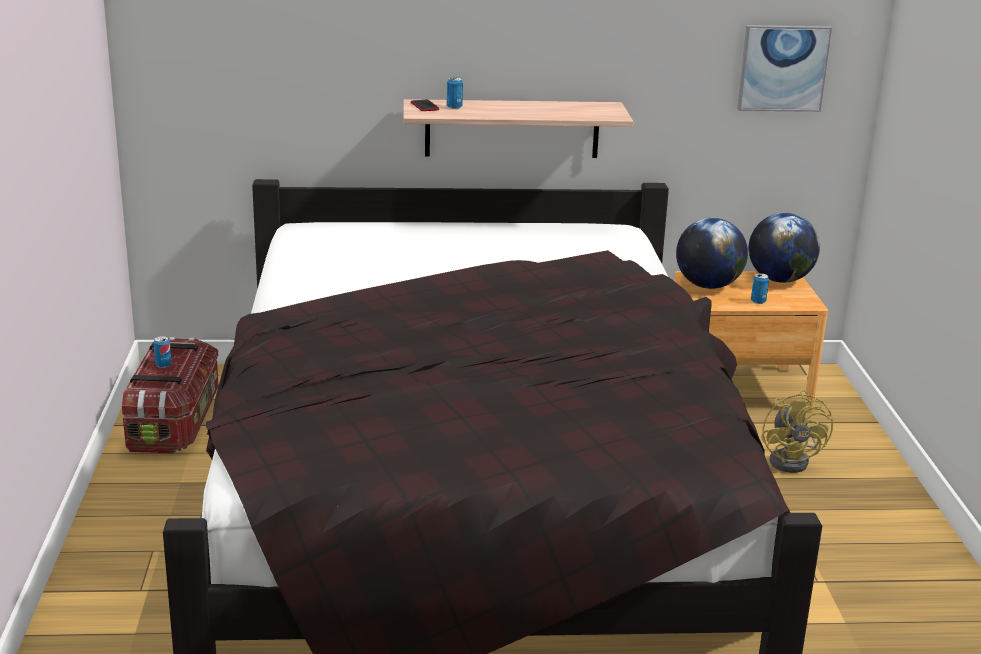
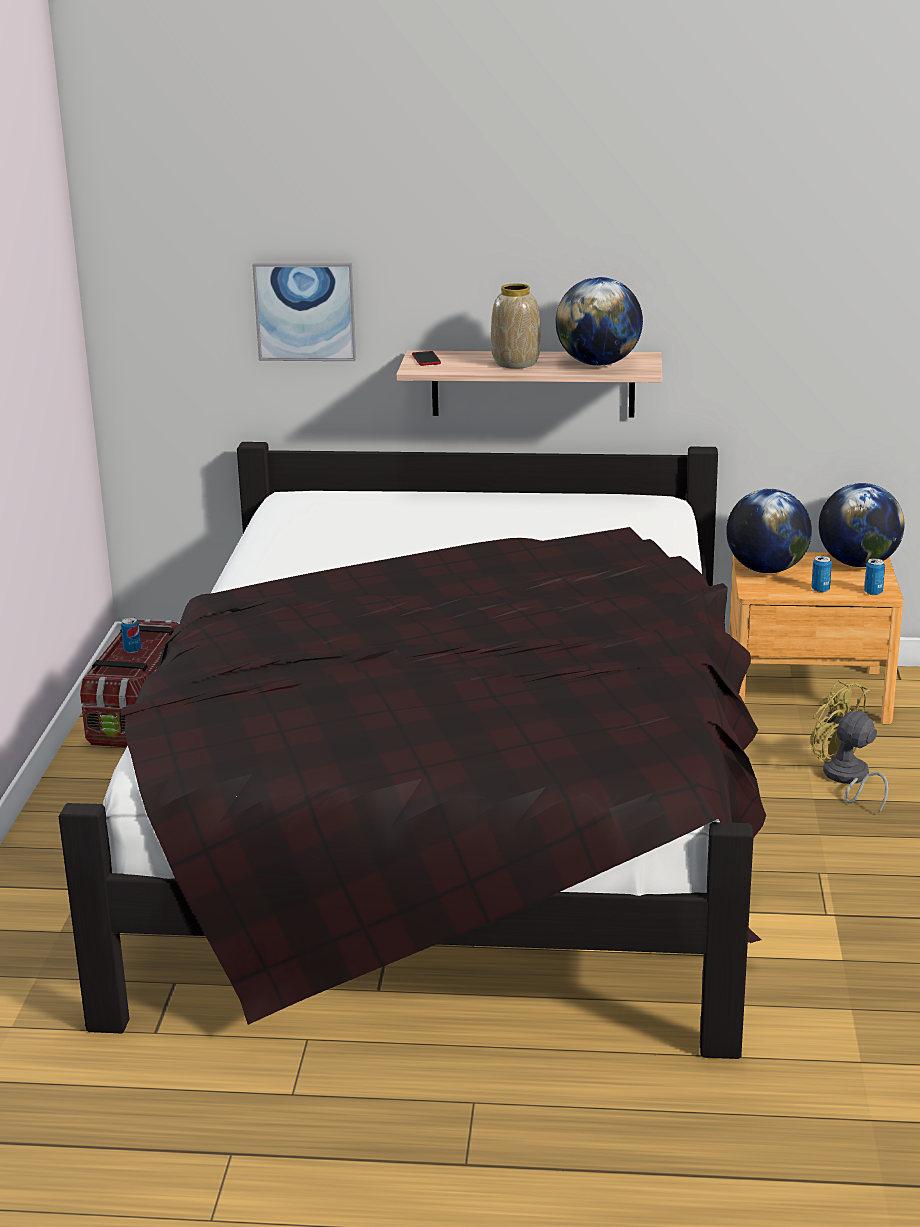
camera: 10 degrees right, 0 degrees up
(454, 107) = (460, 360): can -> can (873, 592)
(503, 110) = (515, 363): none -> vase
(574, 111) = (598, 364): none -> globe
(783, 68) = (855, 310): picture -> picture (305, 311)
(793, 460) = (846, 779): yellow fan -> yellow fan turned 135 degrees clockwise

